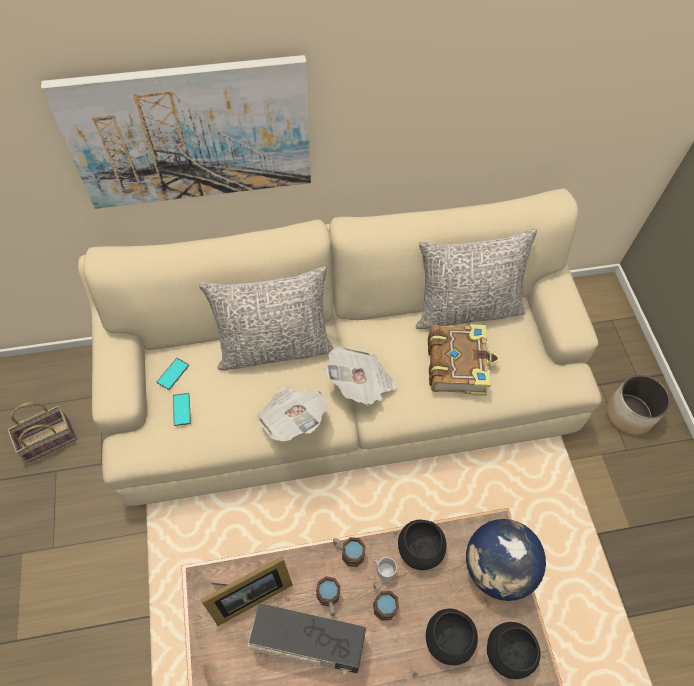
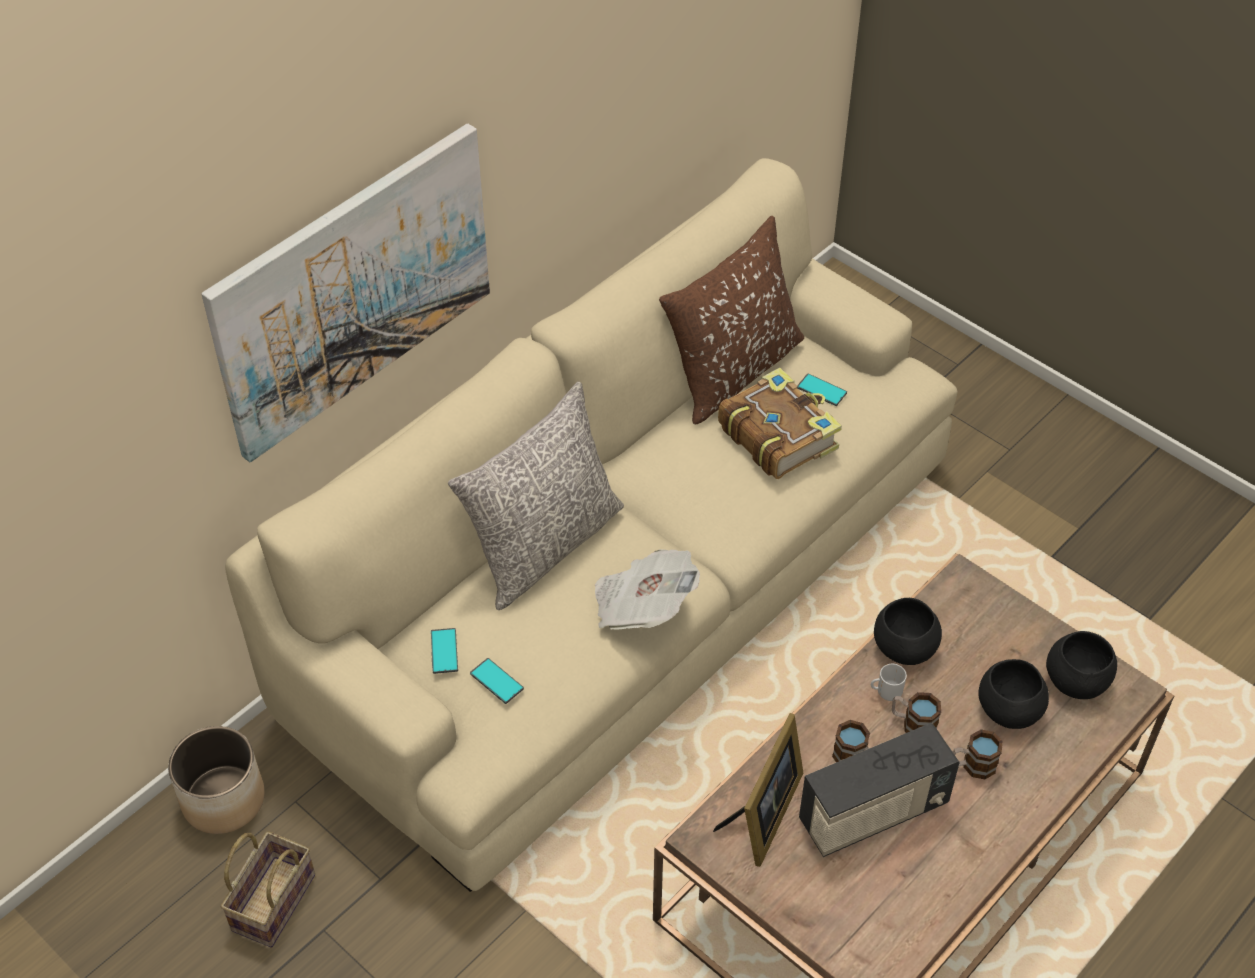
camera: 35 degrees left, 10 degrees down
(348, 552) = (832, 702): mug -> mug (972, 765)
(361, 384) = (686, 522): newspaper -> none
(466, 309) = (732, 371): grey pillow -> brown pillow
(497, 568) = (997, 613): globe -> none
(508, 352) = (821, 390): none -> phone
(629, 413) = (980, 408): planter -> planter (223, 798)

